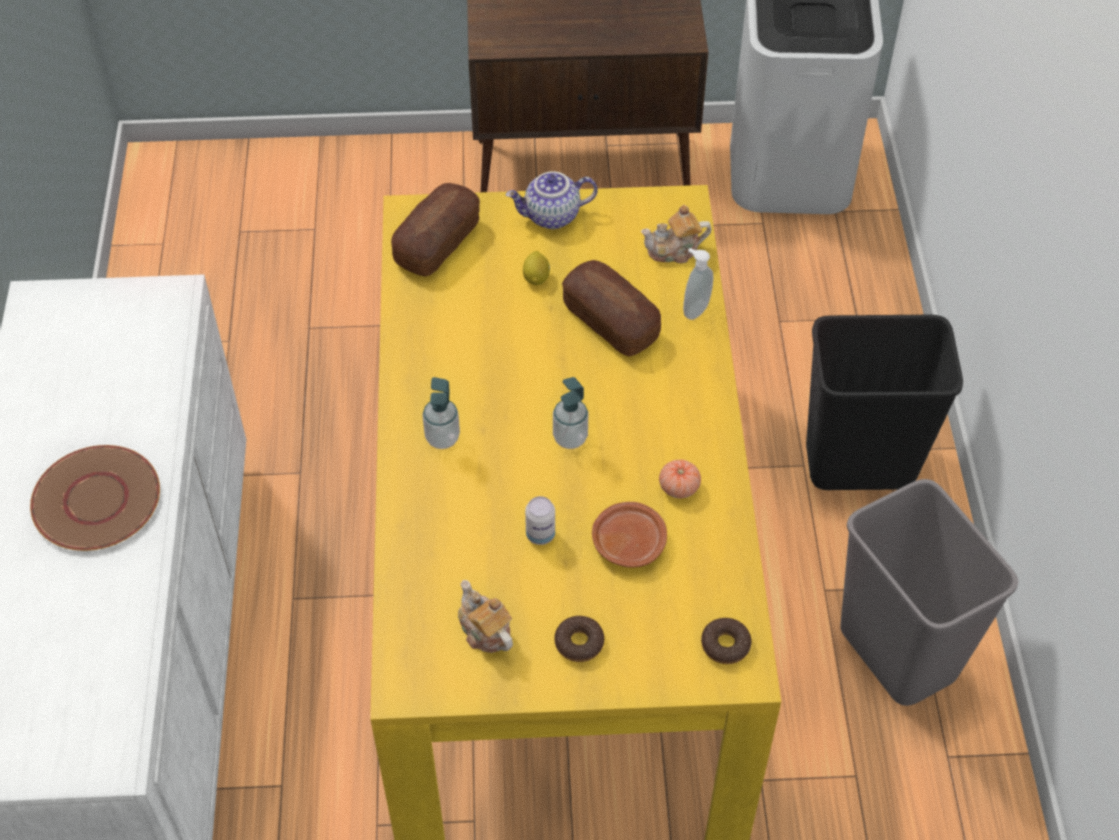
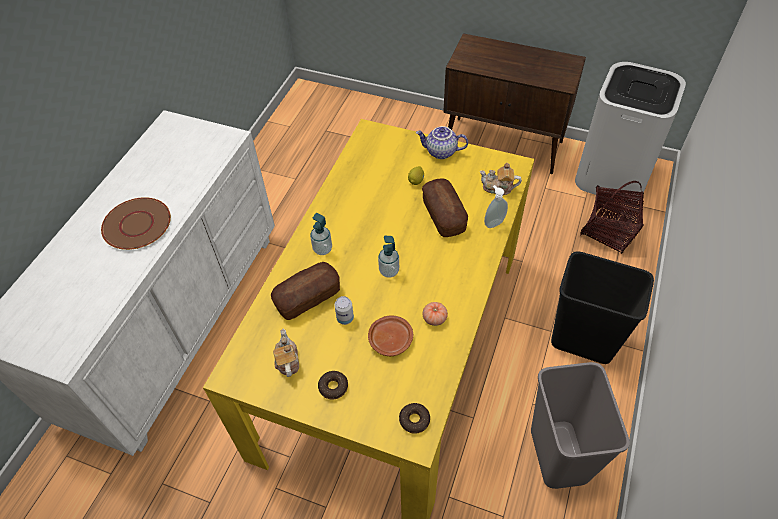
camera: 25 degrees right, 0 degrees up
(437, 243) = (375, 149): bread -> bread (308, 298)
(825, 268) = (609, 231): none -> basket

